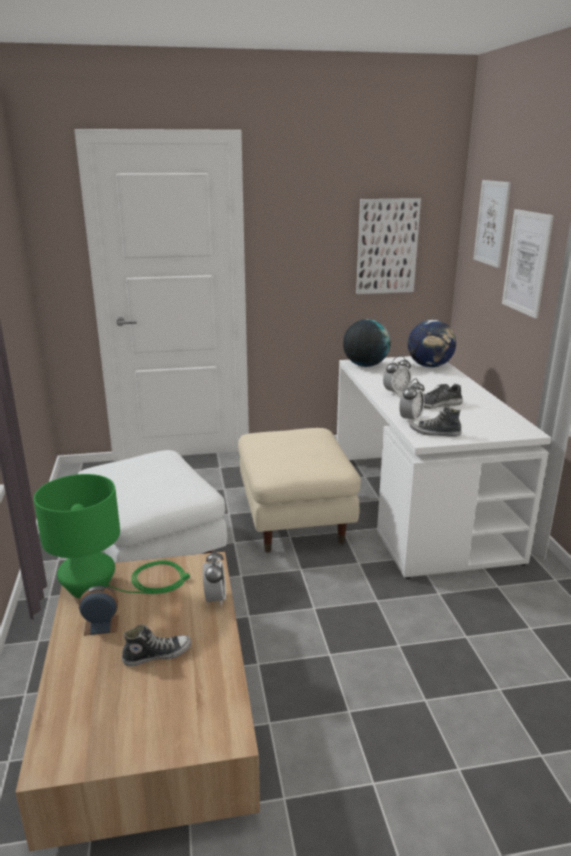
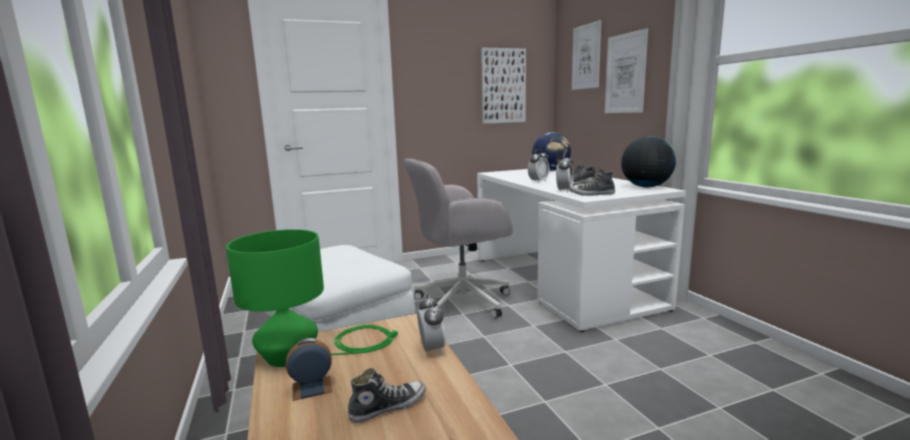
camera: 10 degrees left, 10 degrees down
(294, 520) = (462, 302): beige ottoman -> grey office chair
(365, 365) = (500, 173): globe -> globe (646, 187)

